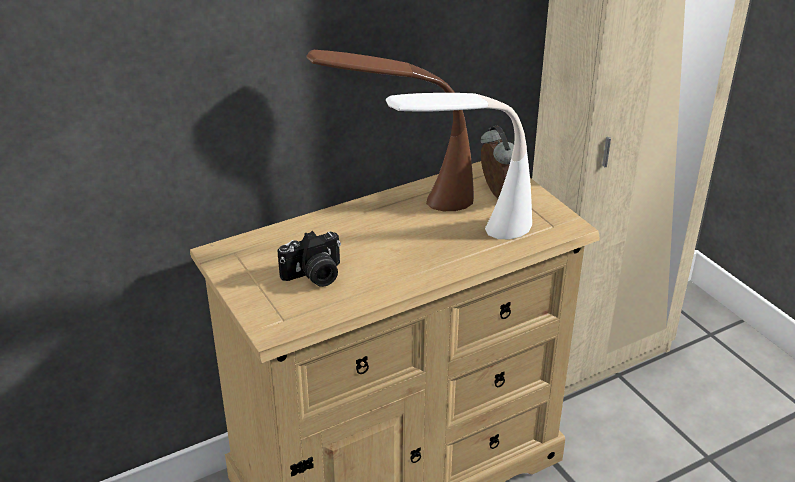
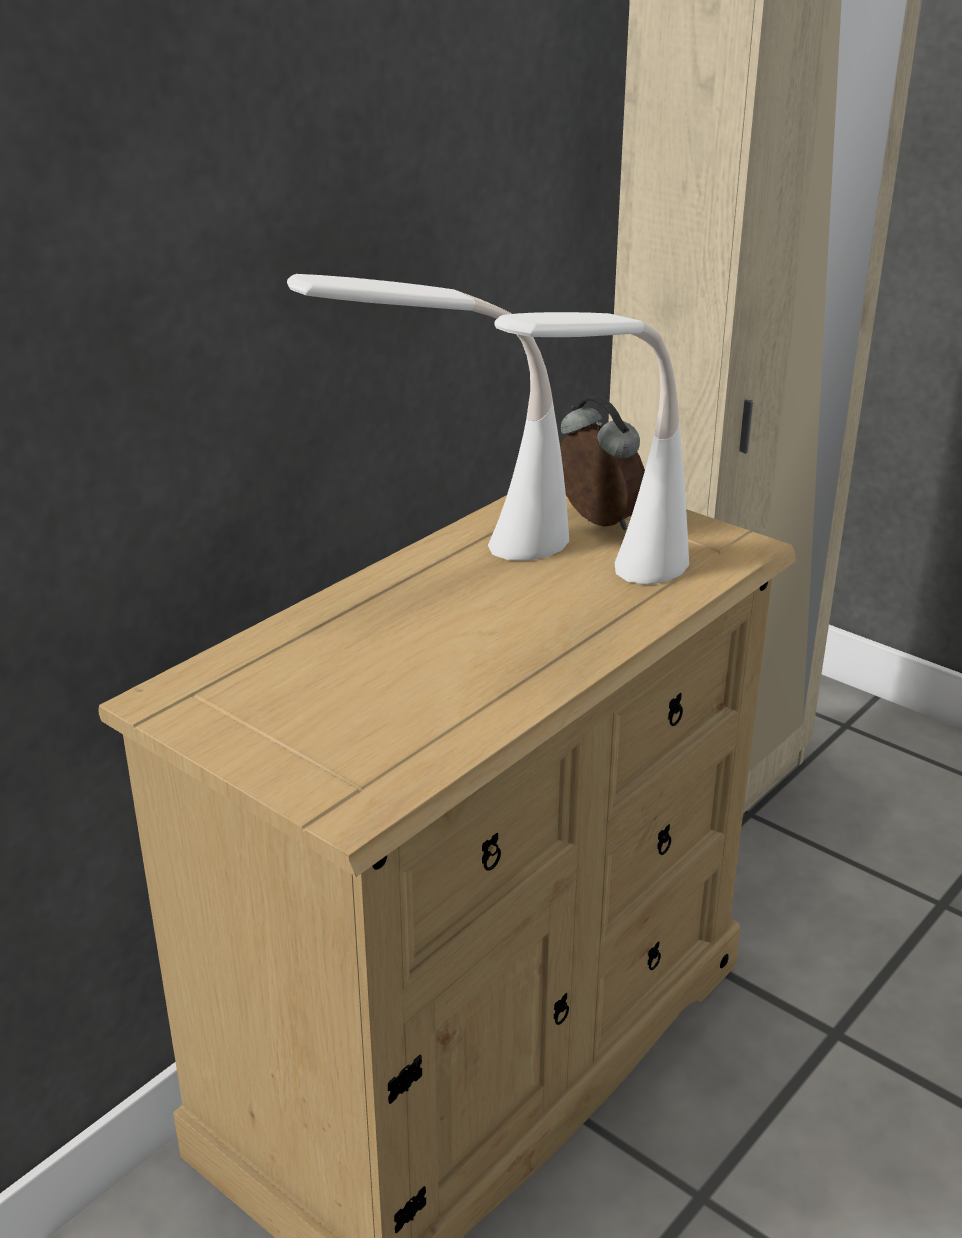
camera: 20 degrees left, 5 degrees down
(314, 276) = (371, 702): camera -> none
(395, 207) = (444, 569): brown table lamp -> white table lamp

